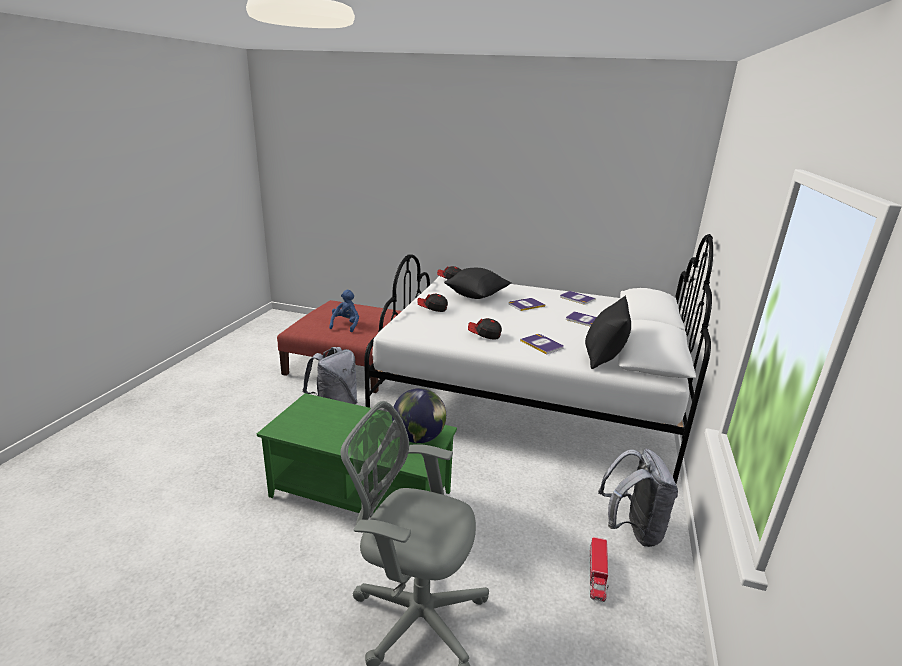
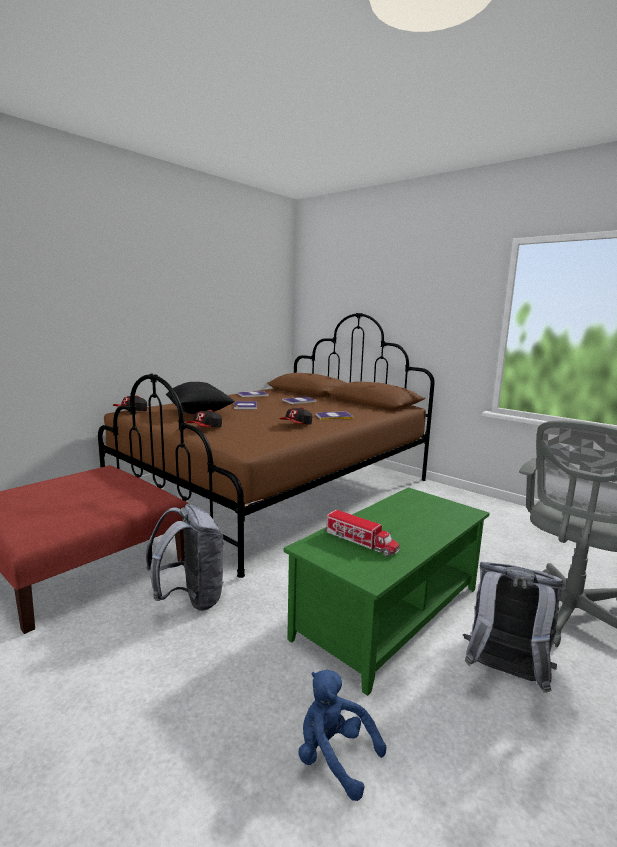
camera: 65 degrees left, 10 degrees down
(346, 325) = (86, 501): blue plush toy -> blue plush toy (334, 756)
(418, 438) = (423, 504): globe -> none
(528, 394) = (276, 489): white bed -> brown bed
(597, 575) = (513, 529): toy truck -> toy truck (361, 542)
(603, 357) = (370, 409): black pillow -> none
(632, 529) = (468, 505): grey backpack -> grey backpack (504, 674)

